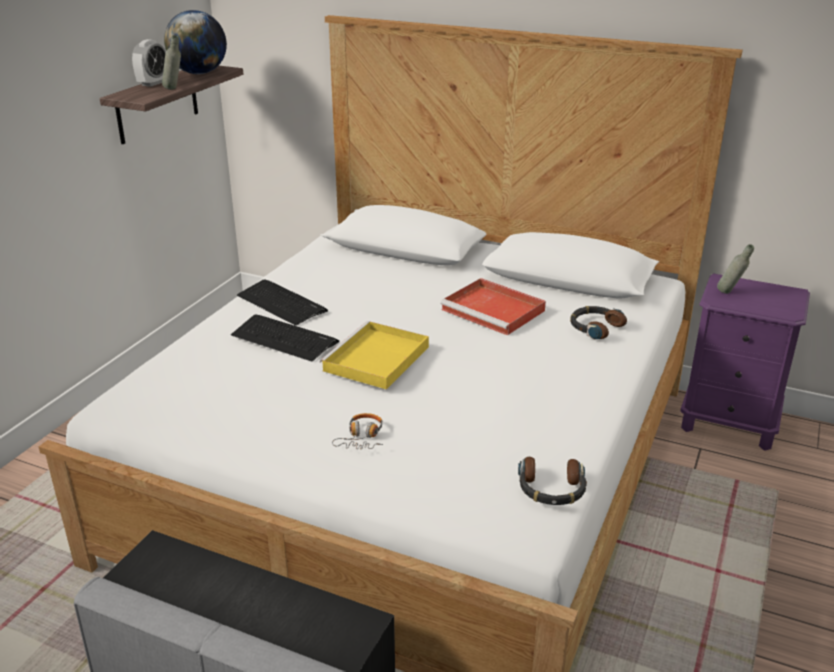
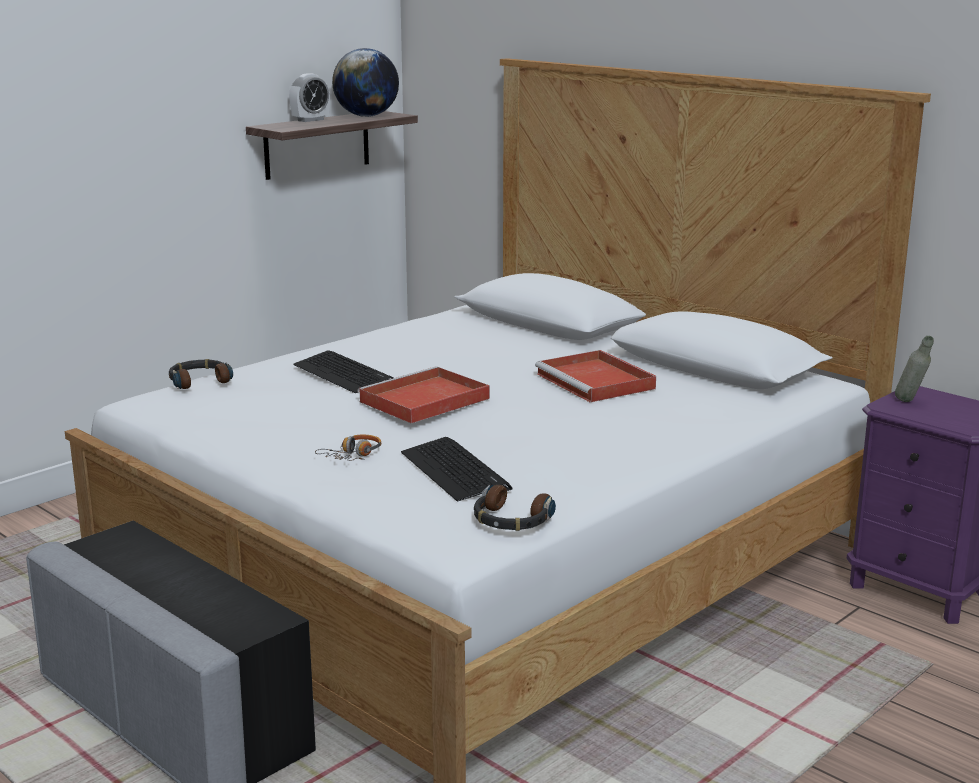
camera: 20 degrees right, 10 degrees down
(174, 89) = (325, 125): grey bottle -> none
(281, 303) = (369, 349): keyboard -> keyboard (455, 471)
(376, 360) = (423, 401): yellow tray -> red tray
(595, 327) = (701, 408): headphones -> headphones (199, 381)

